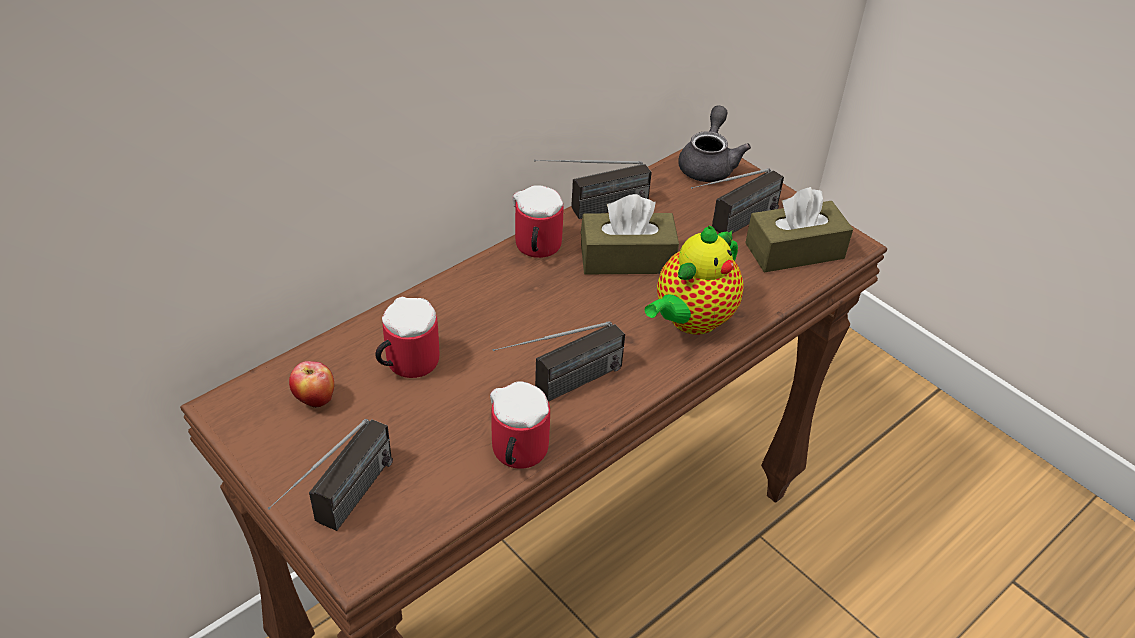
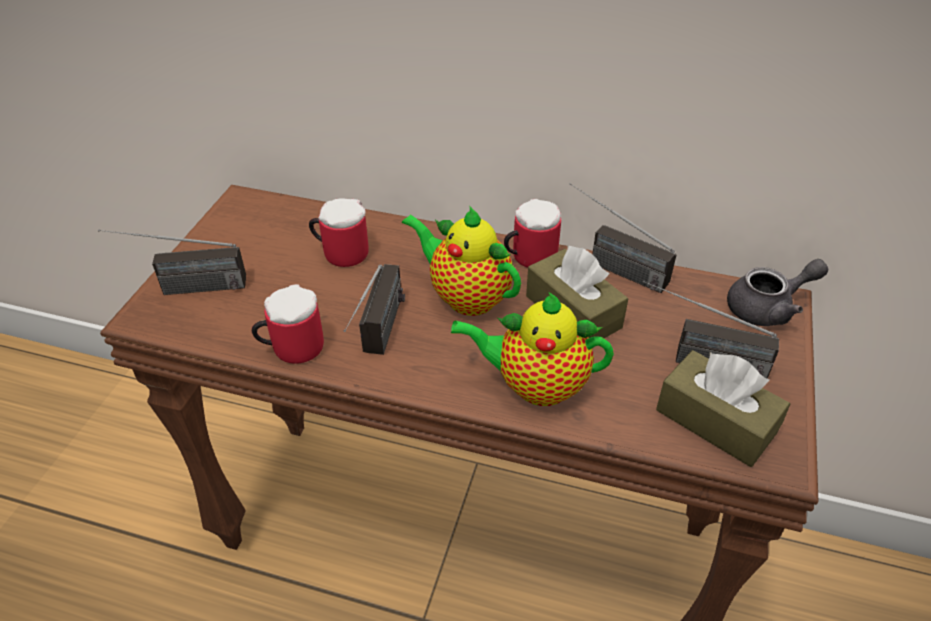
camera: 60 degrees right, 0 degrees up
(315, 400) = (273, 230): apple -> none
(552, 309) = (466, 296): none -> teapot
(560, 388) = (380, 340): radio -> radio turned 105 degrees counterclockwise

